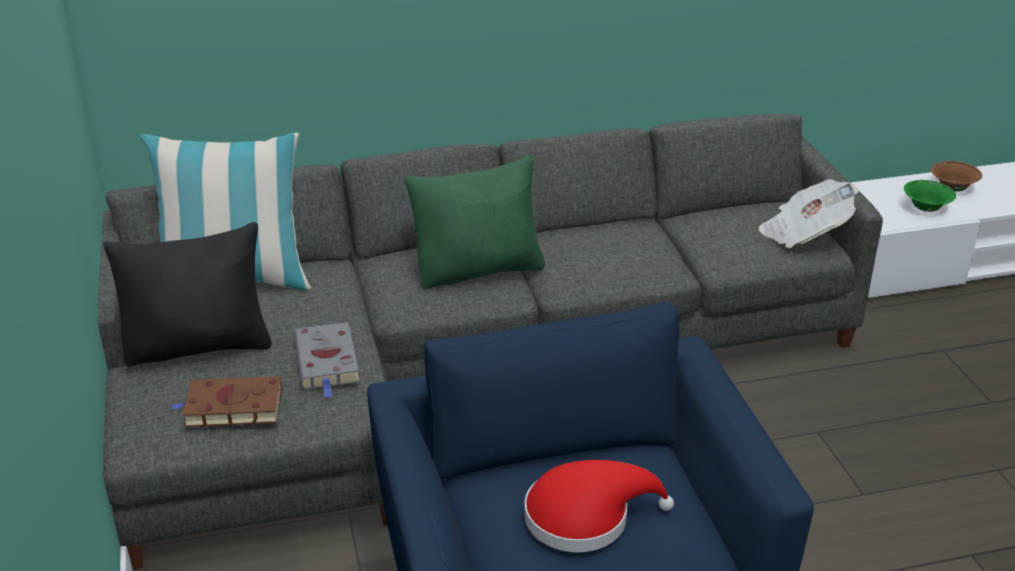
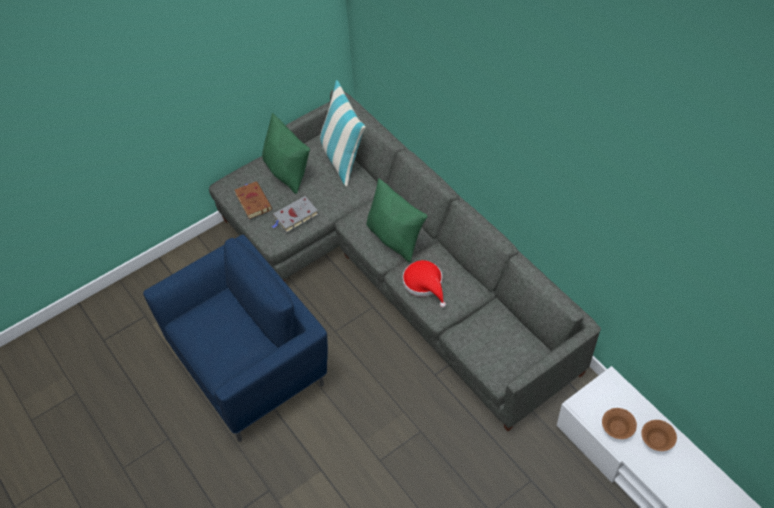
camera: 70 degrees right, 20 degrees up
(199, 346) = (287, 172): black pillow -> green pillow
(585, 517) = (216, 333): red hat -> red hat (425, 283)
(804, 234) = (506, 364): newspaper -> none
(925, 209) = (617, 429): green bowl -> brown bowl

